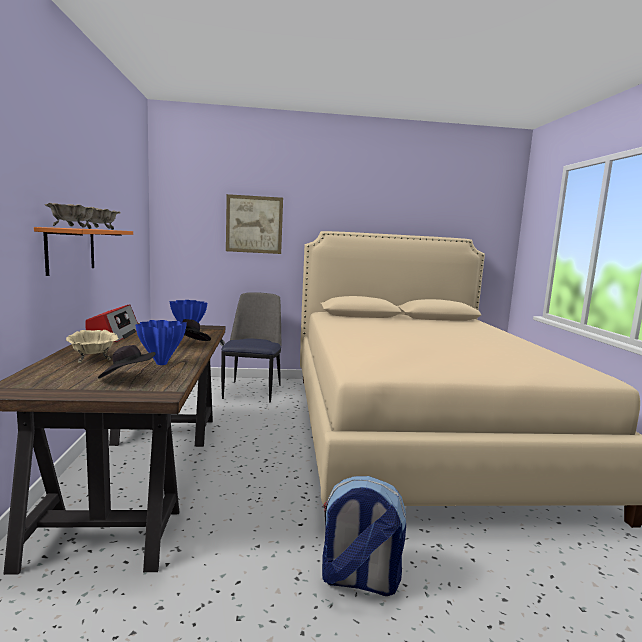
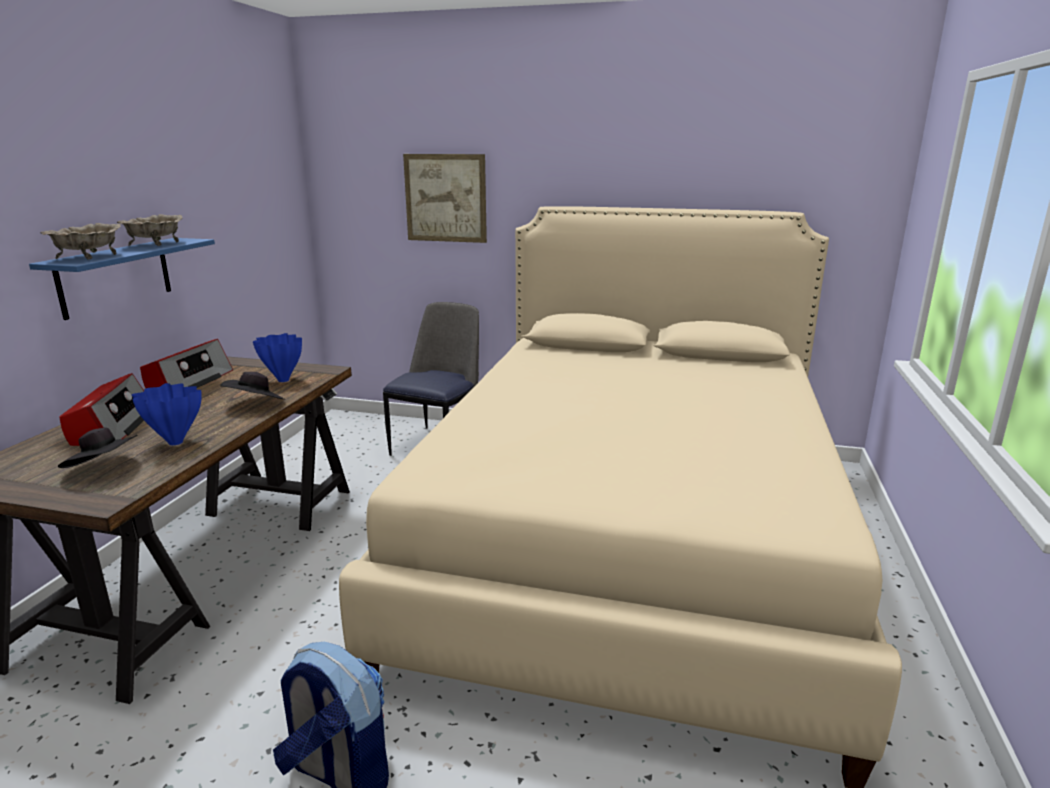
camera: 20 degrees right, 10 degrees up
(71, 250) = (115, 277): orange shelf -> blue shelf
(92, 358) = (112, 427): beige bowl -> radio

